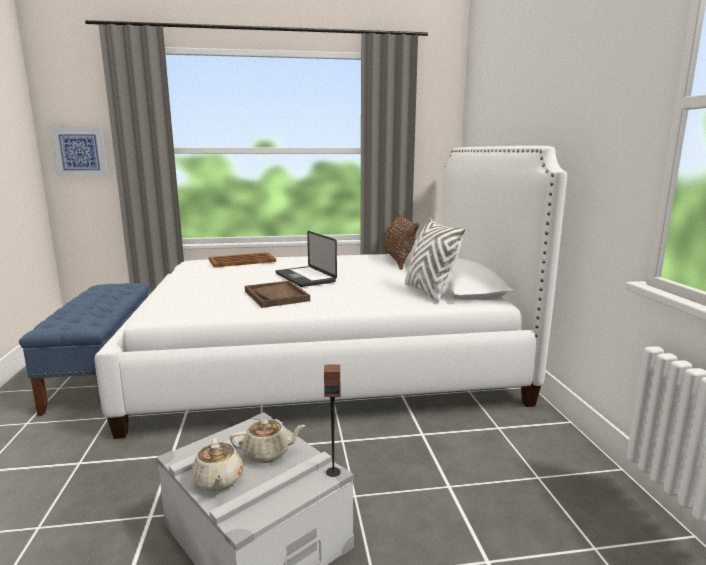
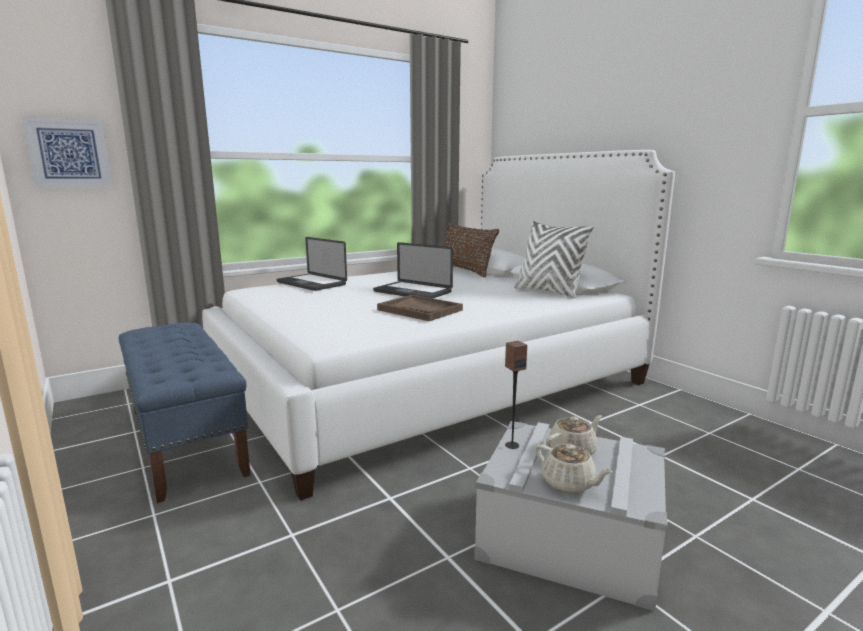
camera: 25 degrees left, 0 degrees up
(243, 261) = (311, 283): brown tray -> laptop
(333, 472) = (648, 450): speaker -> speaker (512, 445)

